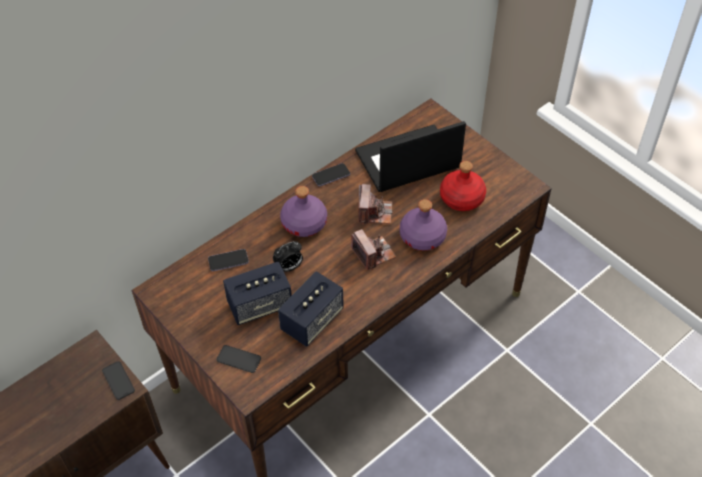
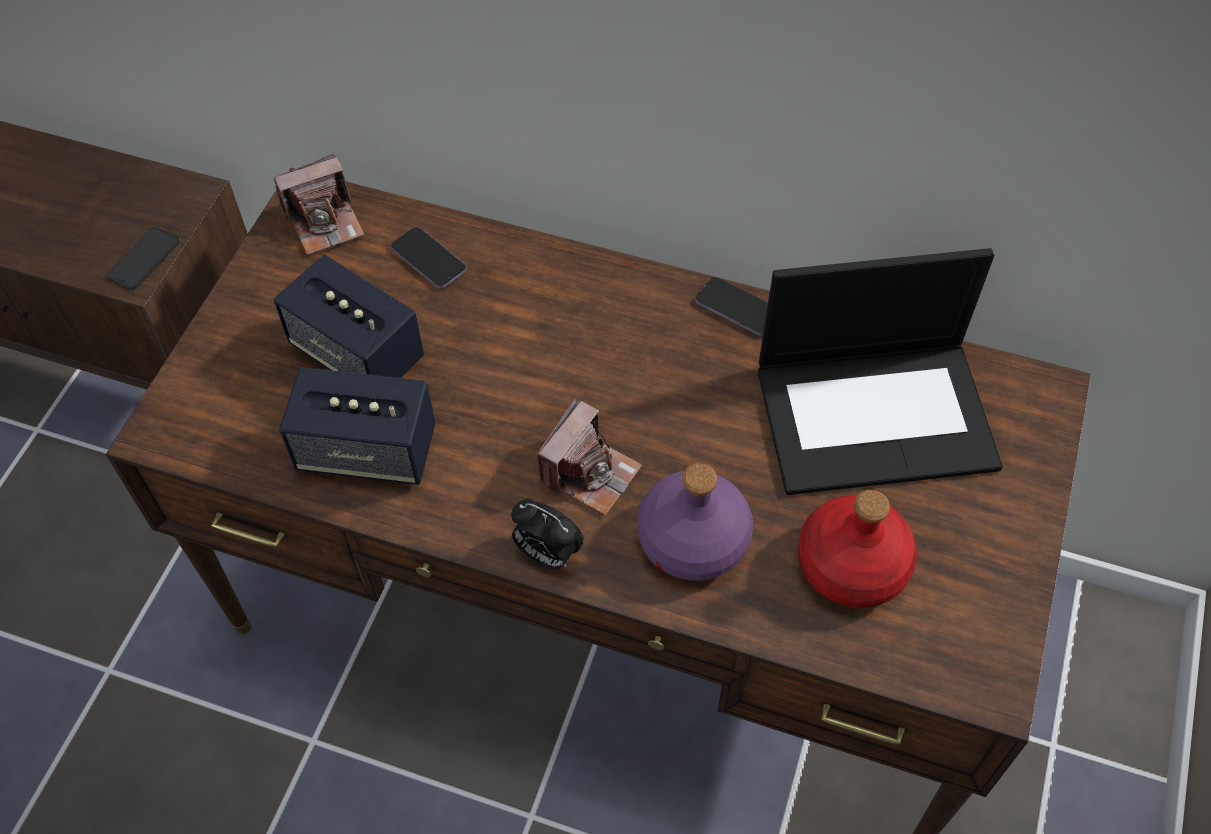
camera: 60 degrees right, 5 degrees up
(239, 359) = (222, 383): phone -> none
(289, 267) = (470, 354): alarm clock -> alarm clock (547, 554)
(304, 223) = (591, 325): purple bottle -> none
(374, 212) = (696, 423): camera -> camera (325, 222)
(407, 161) = (877, 414): laptop -> laptop turned 135 degrees clockwise

